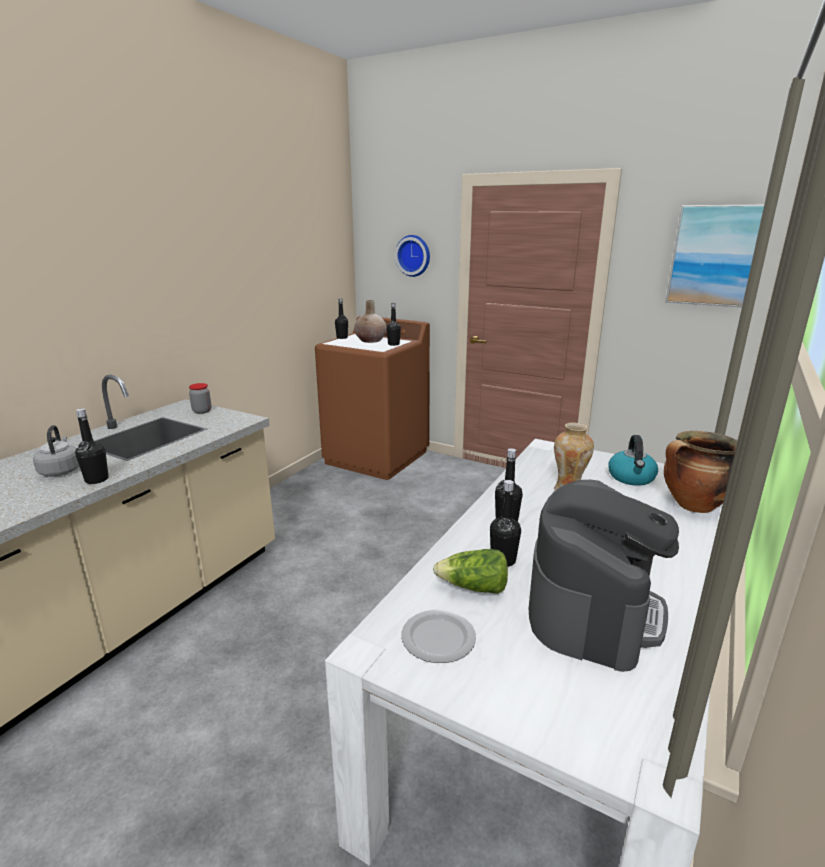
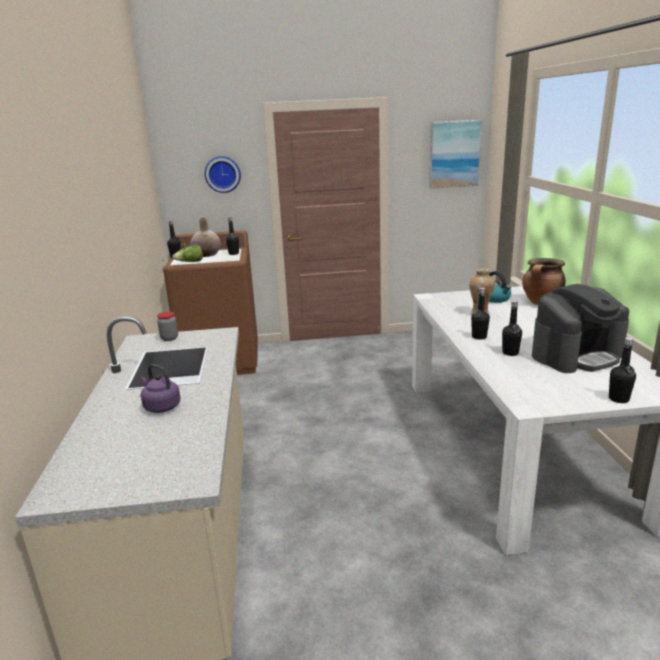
camera: 35 degrees left, 0 degrees up
(61, 471) = (161, 406): grey kettle -> purple kettle
(97, 479) = (210, 399): black bottle -> black bottle (618, 399)
(439, 639) = (545, 391): plate -> none
(473, 588) = (520, 368): lettuce -> lettuce (190, 262)
(593, 608) = (576, 355): coffee machine -> coffee machine turned 75 degrees clockwise

